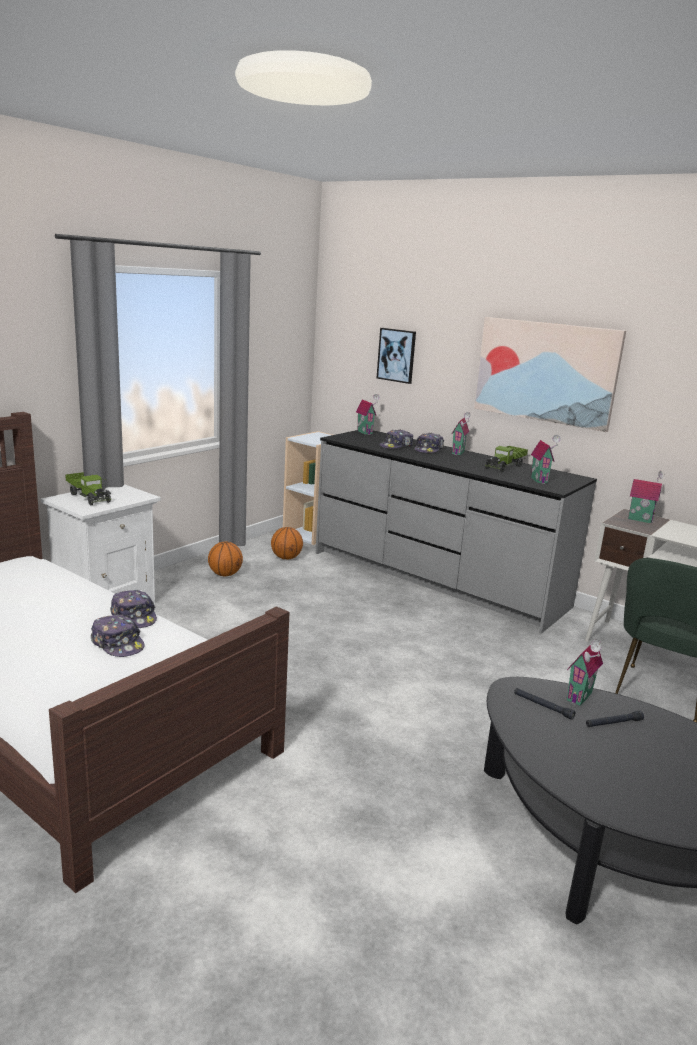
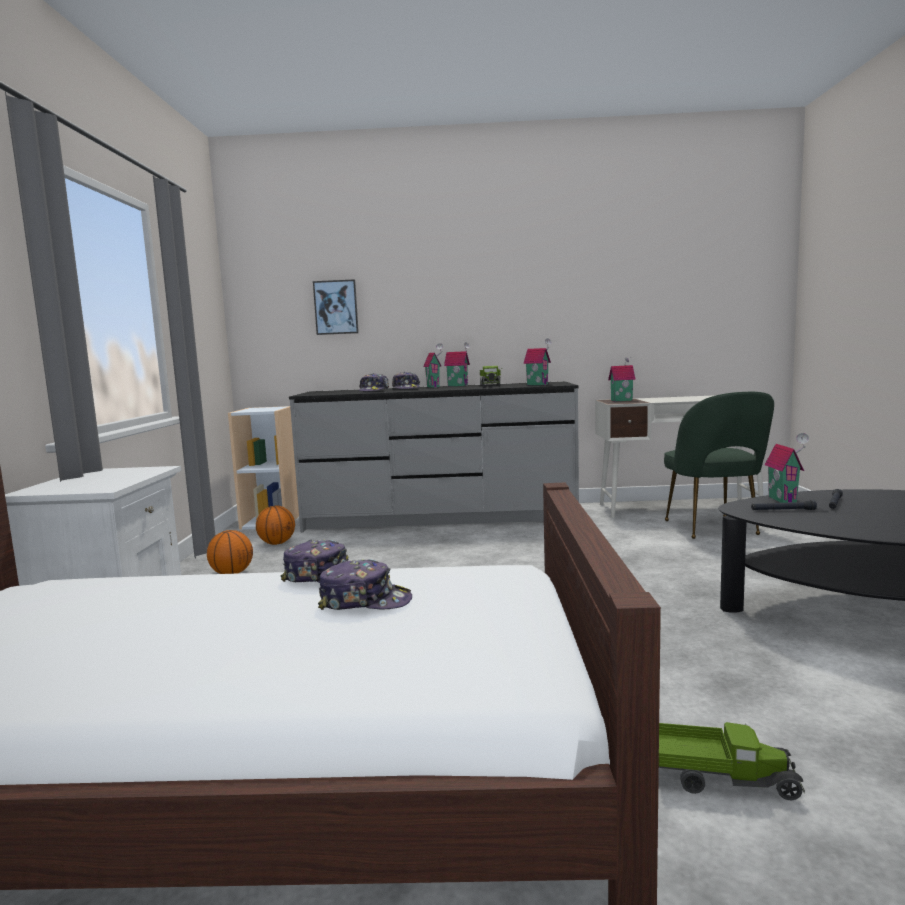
camera: 35 degrees left, 10 degrees down
(89, 496) = (78, 482): toy truck -> toy truck (722, 778)
(366, 432) = (320, 391): toy house -> toy house (458, 385)
(546, 372) = (499, 296): picture -> none

